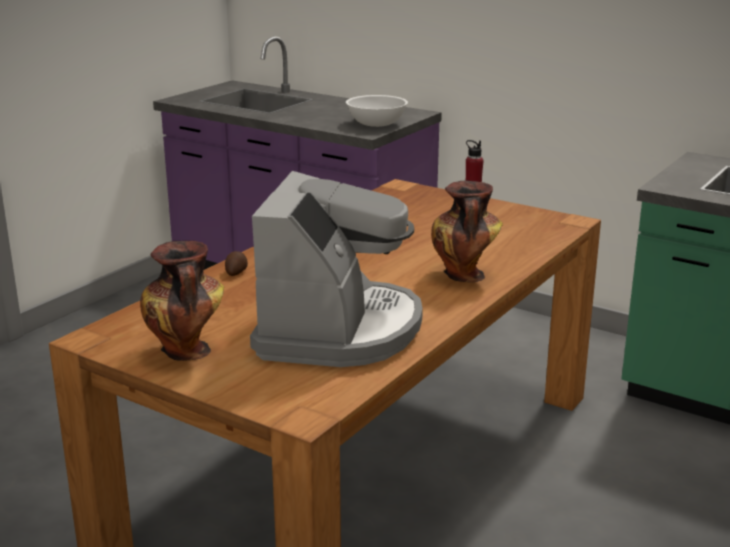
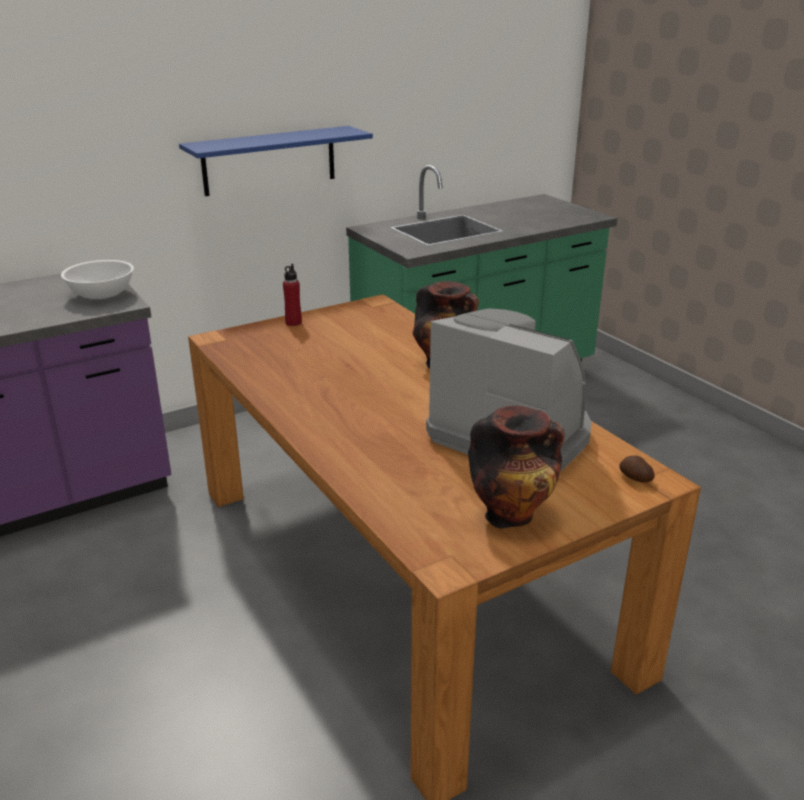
camera: 65 degrees left, 5 degrees up
(235, 272) = (343, 457): potato -> potato (635, 478)
(614, 51) = (269, 160): none -> blue shelf

